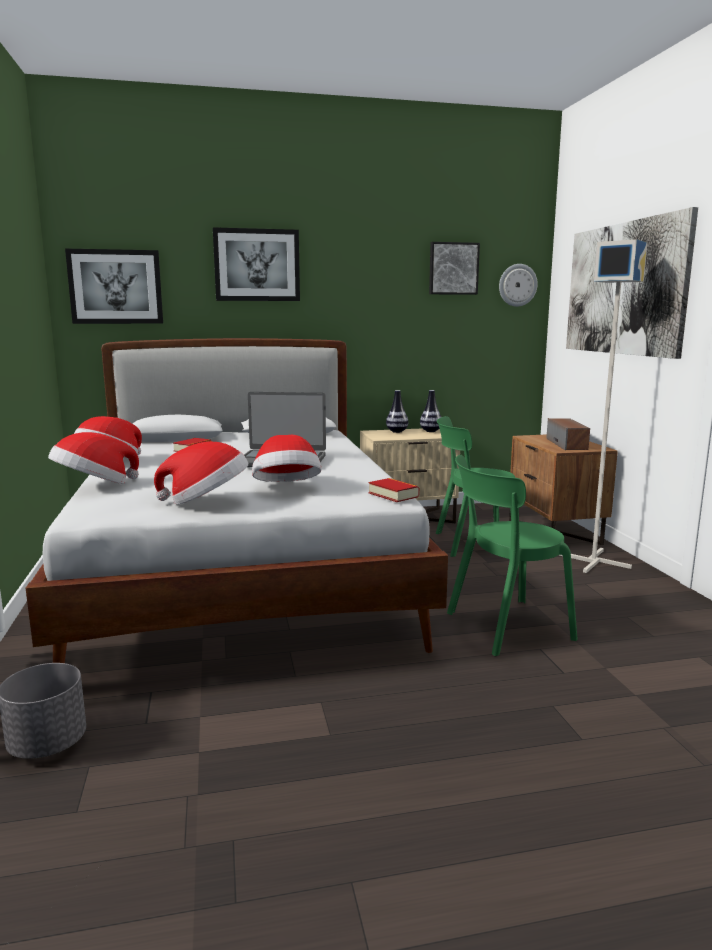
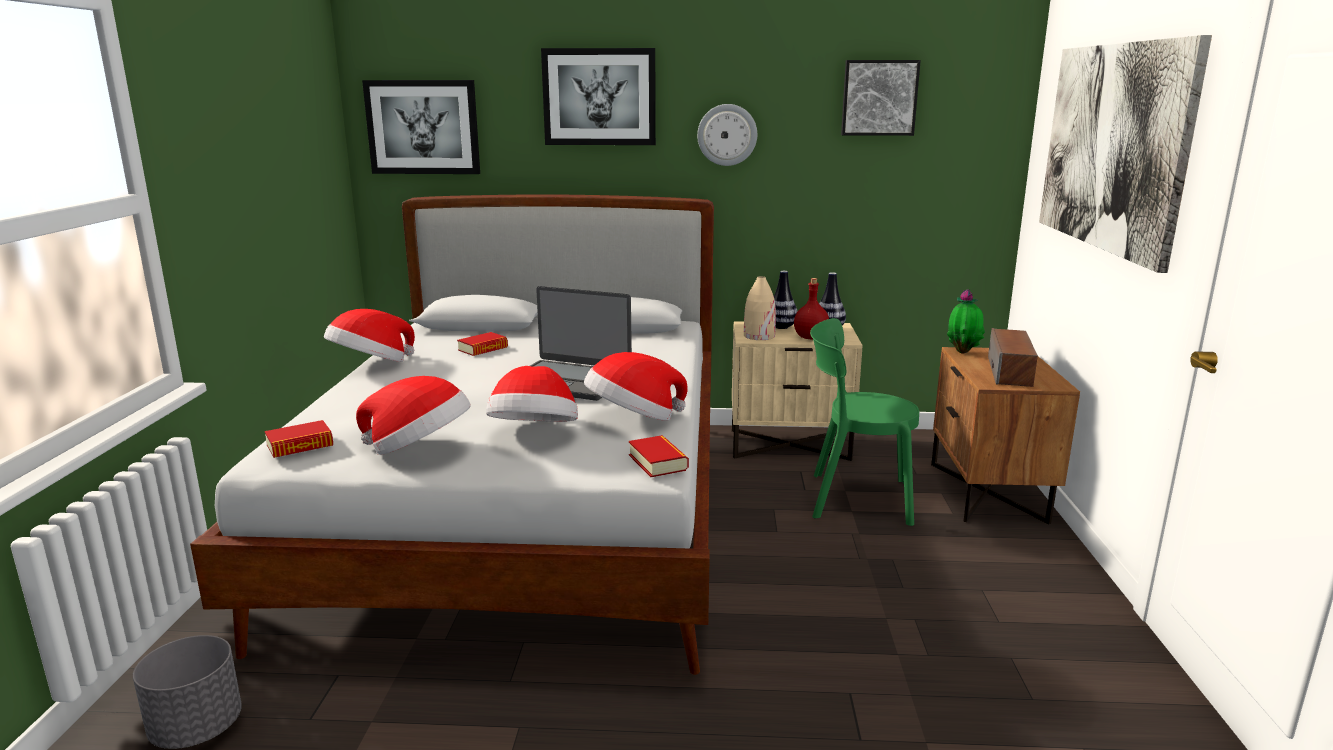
camera: 15 degrees right, 5 degrees up
(94, 486) = (319, 408): hat -> hat (633, 419)
(105, 505) = (300, 445): none -> book
(386, 436) = (758, 336): none -> beige vase
(422, 435) = (811, 337): none -> red bottle
(503, 627) = (819, 647): green chair -> none
(517, 285) = (979, 121): wall clock -> wall clock (727, 135)
(528, 437) = (963, 352): none -> potted plant
(593, 560) = (1018, 550): grey floor lamp -> none

